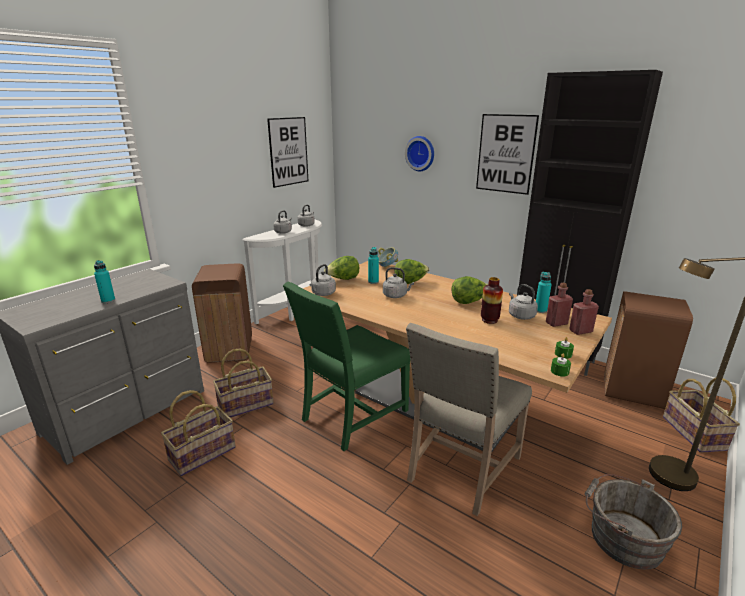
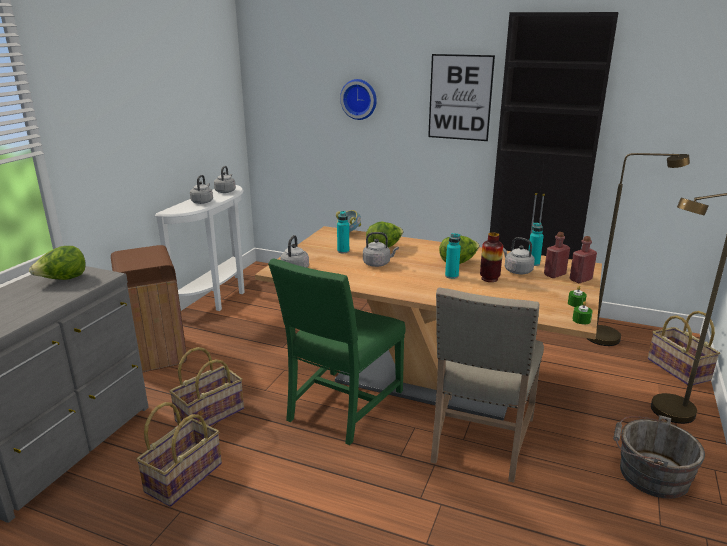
camera: 15 degrees left, 0 degrees up
(108, 300) = (39, 305): turquoise bottle -> turquoise bottle (451, 276)
(288, 151) = (197, 102): picture -> none
(343, 279) = (307, 252): lettuce -> lettuce (63, 279)
(632, 390) = (612, 337): brown trash can -> brown floor lamp

